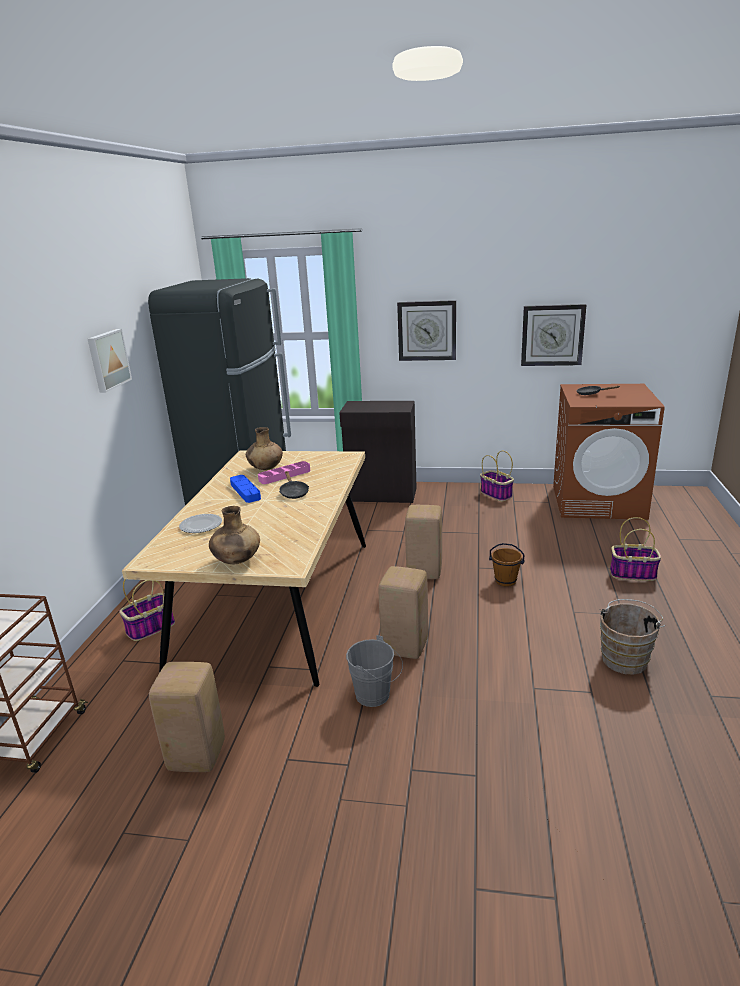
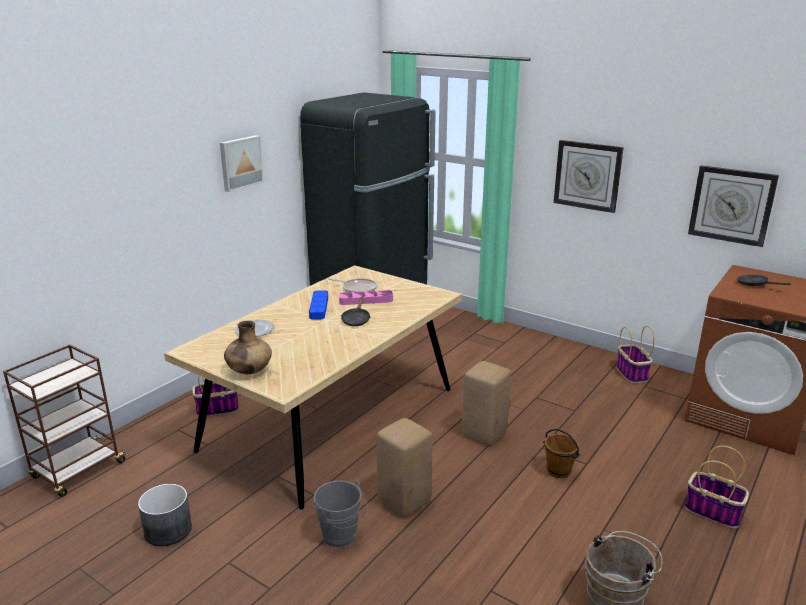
camera: 25 degrees right, 0 degrees up
(195, 756) = (167, 530): beige stool -> grey planter
(265, 468) = (357, 289): brown vase -> frying pan
(382, 495) = (509, 341): black cabinet -> none

